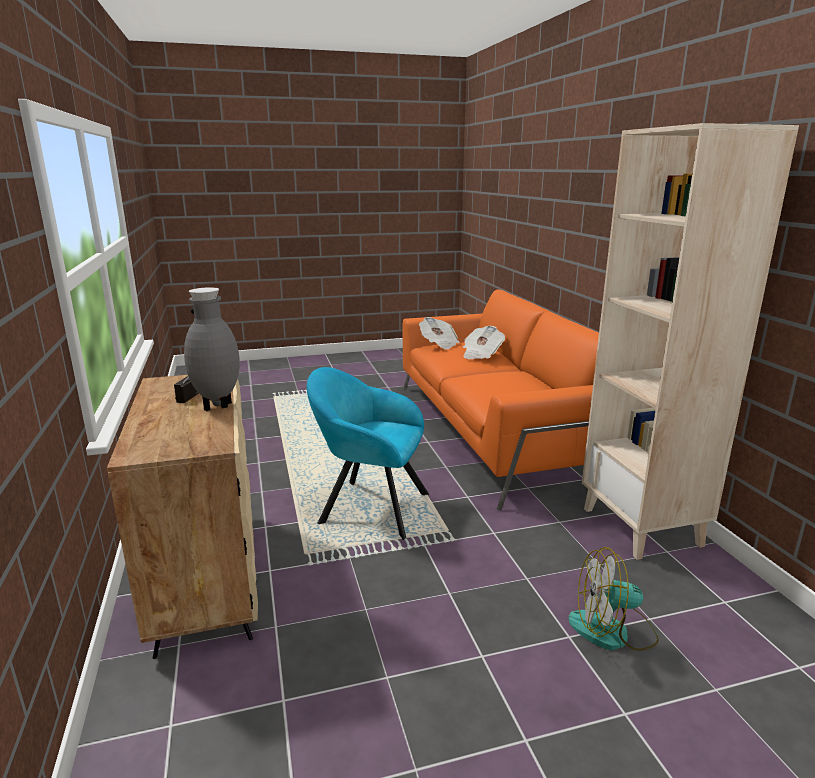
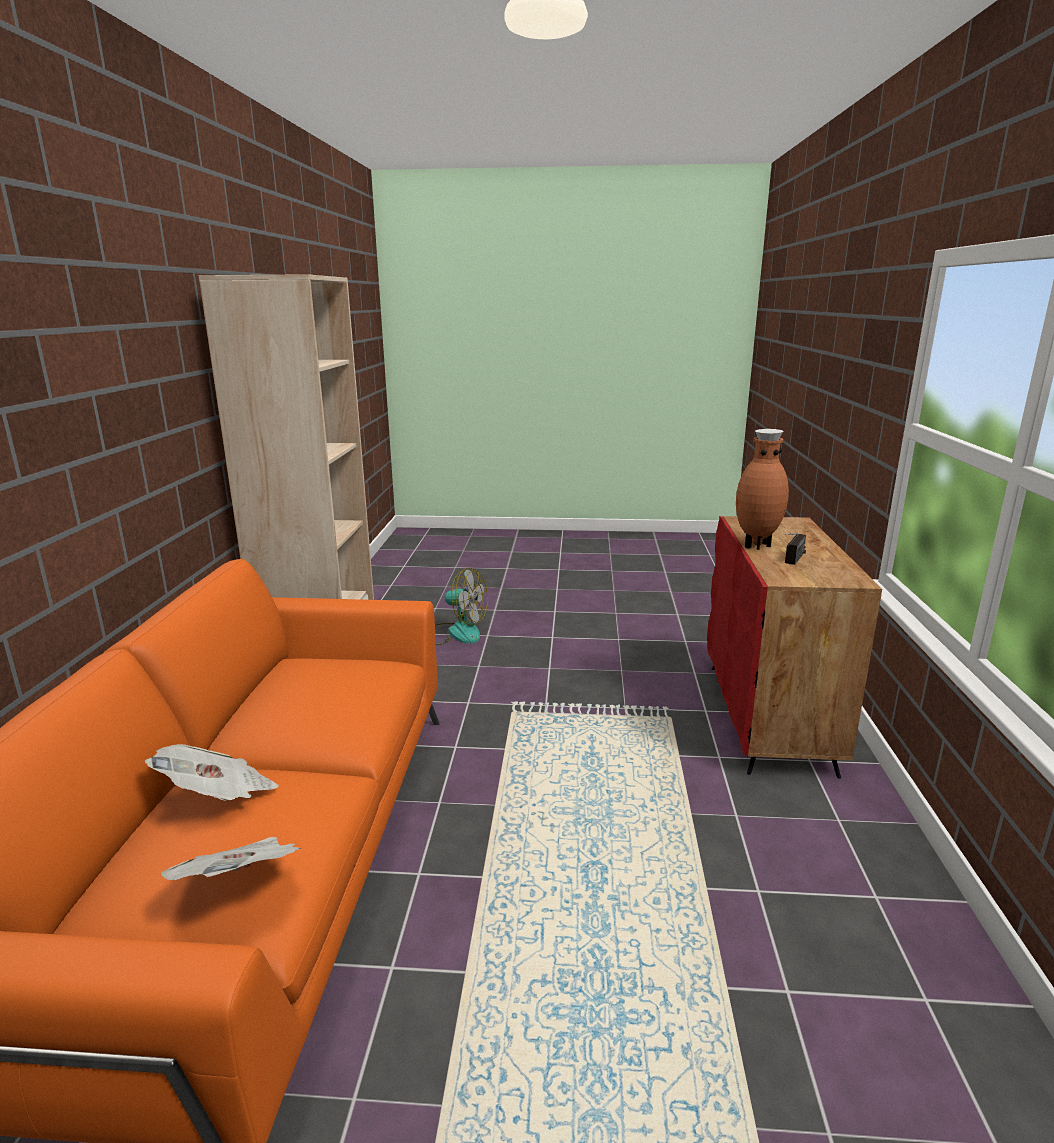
camera: 160 degrees left, 0 degrees up
(206, 575) = (768, 717): beige cabinet -> red cabinet
(218, 407) = (756, 545): grey vase -> brown vase
(369, 507) = (586, 757): turquoise armchair -> none

